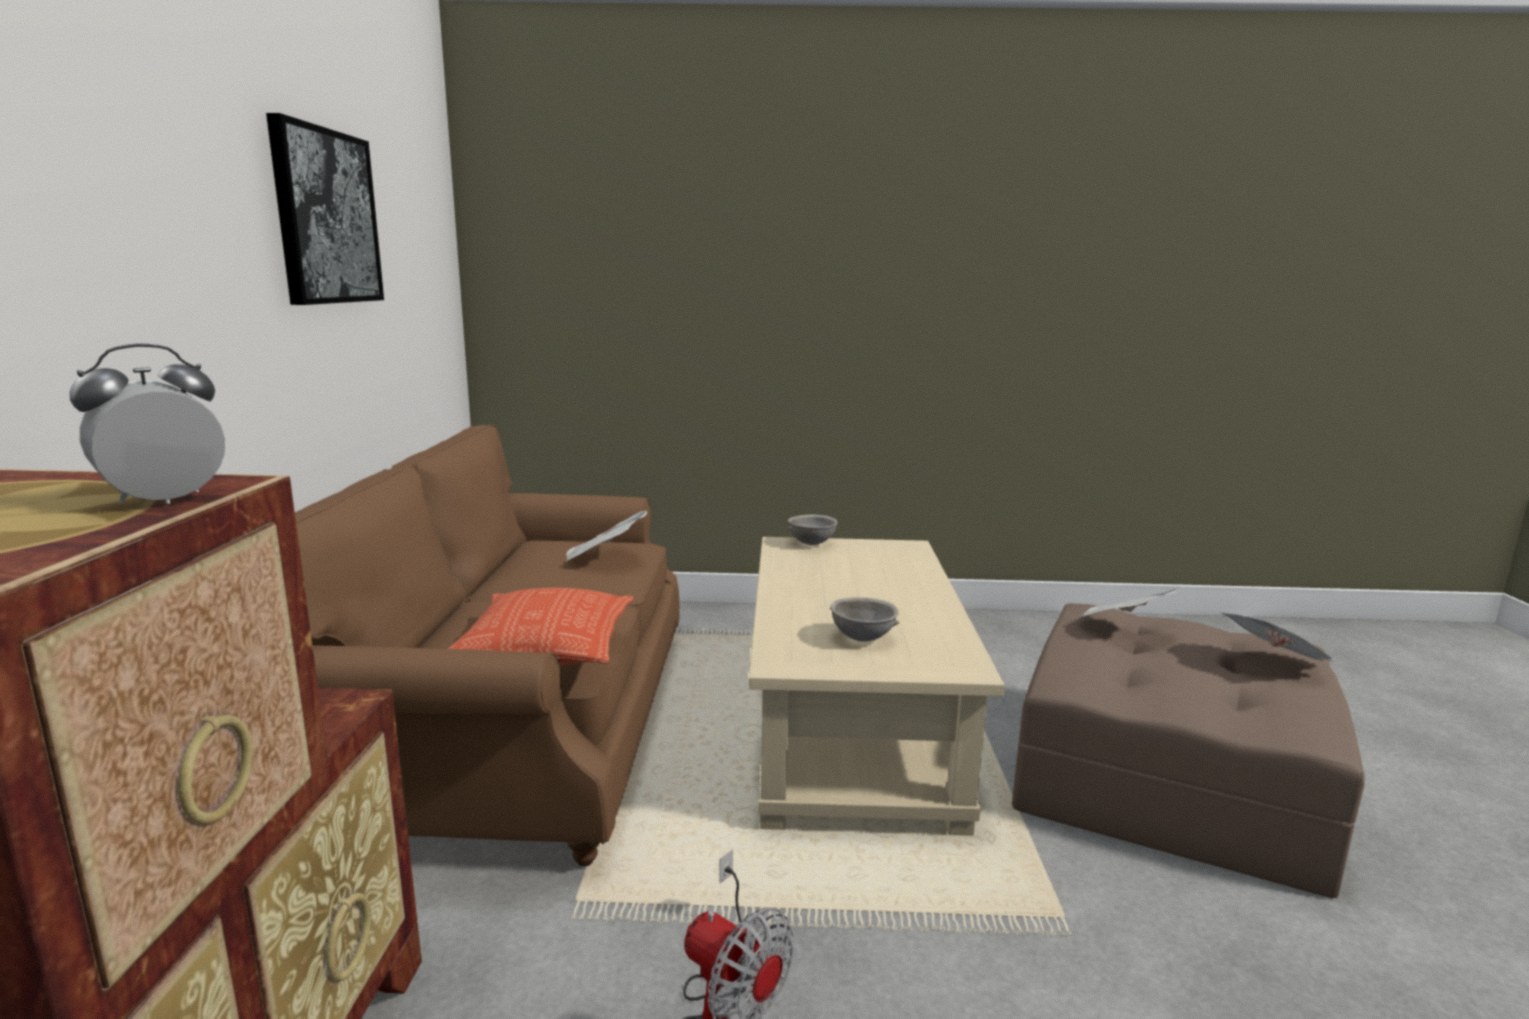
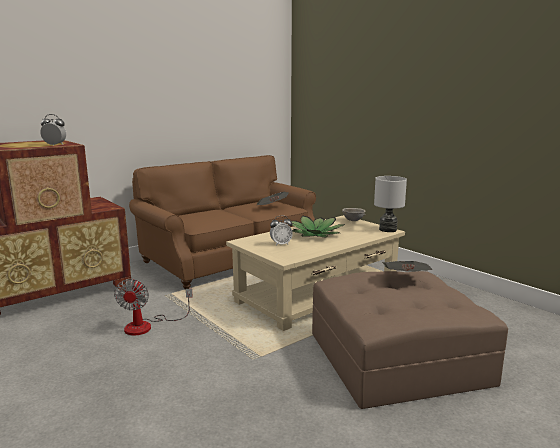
camera: 50 degrees right, 0 degrees up
(326, 217) = (205, 82): picture -> none
(546, 652) = (199, 222): orange pillow -> none
(842, 592) = (315, 234): none -> potted plant
(862, 638) = (281, 244): grey bowl -> alarm clock
(905, 545) = (388, 230): none -> grey table lamp
(1275, 664) = (432, 310): newspaper -> none

